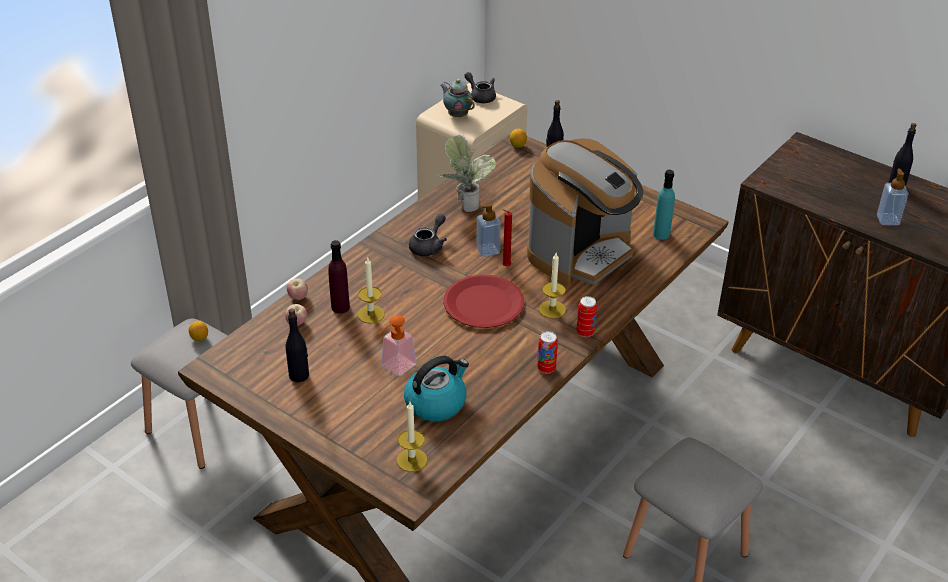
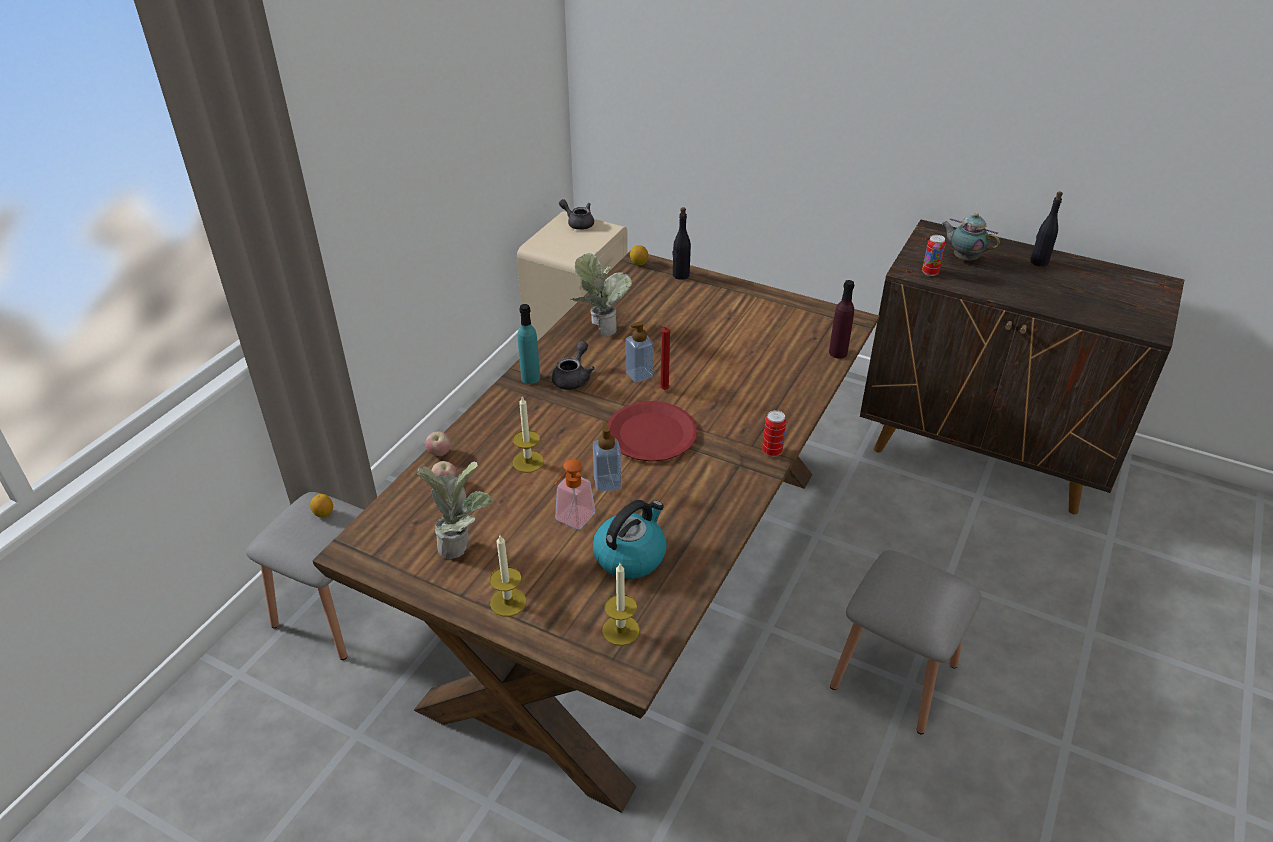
camera: 10 degrees left, 0 degrees up
(299, 375) = (461, 545): black bottle -> potted plant
(340, 307) = (491, 458): purple bottle -> purple bottle (838, 353)
(457, 115) = (558, 243): teapot -> teapot (963, 258)
(546, 368) = (742, 497): can -> can (930, 272)
(552, 309) = (728, 430): candle -> candle (508, 602)
(581, 253) = (740, 365): coffee machine -> none
(661, 234) = (816, 336): turquoise bottle -> turquoise bottle (530, 378)
(888, 220) = (1045, 294): soap dispenser -> soap dispenser (607, 483)

